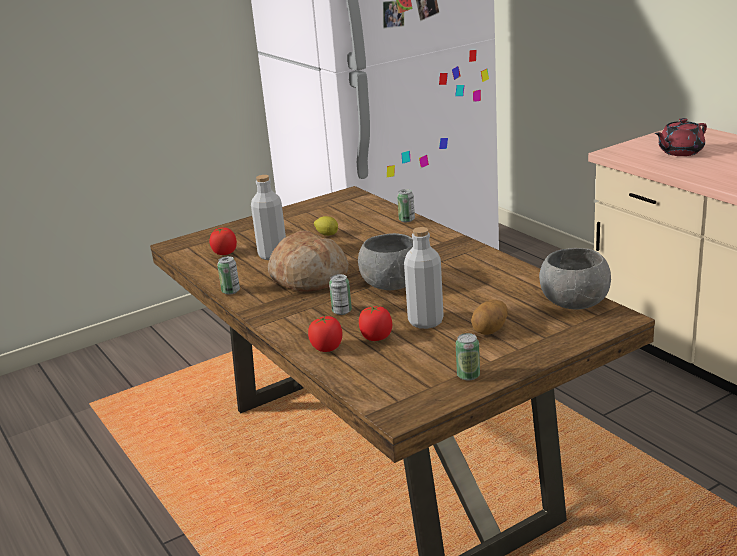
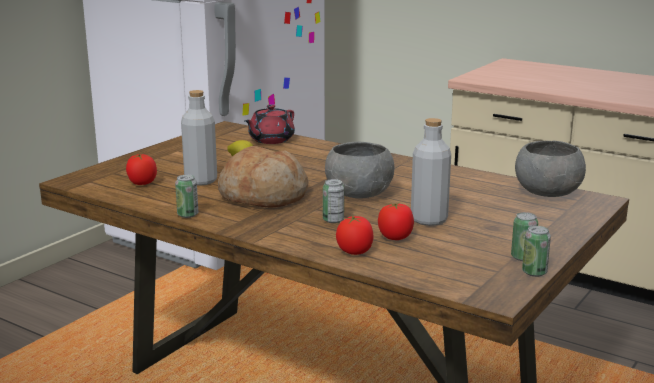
camera: 25 degrees left, 5 degrees down
(406, 220) = (312, 143): can -> can (534, 272)
(490, 330) = (499, 220): potato -> none
(679, 152) = (526, 76): red teapot -> red teapot (270, 140)

